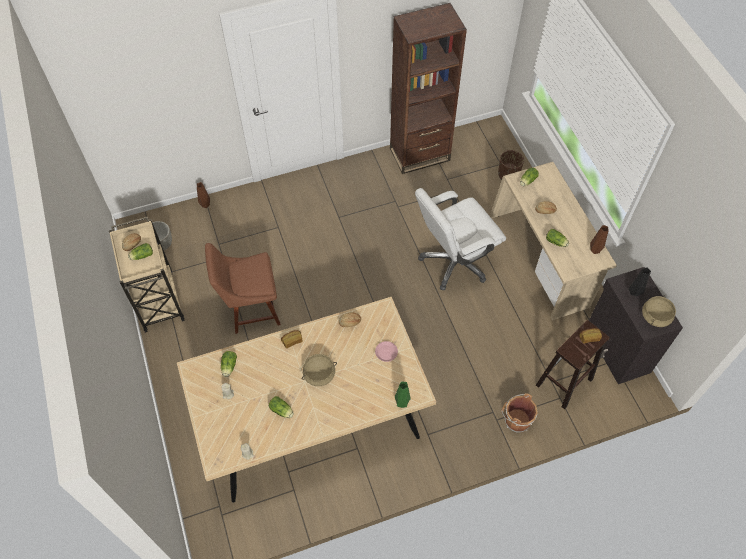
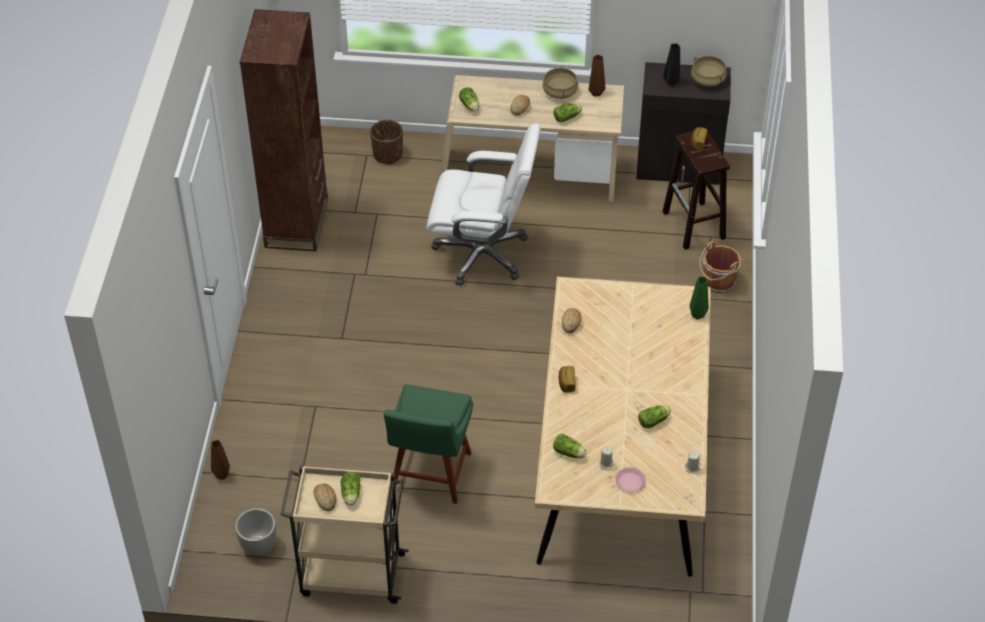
camera: 65 degrees left, 10 degrees down
(251, 309) = (429, 476): brown chair -> green chair
(319, 374) = (625, 373): beige cooking pot -> beige cooking pot (560, 92)
(386, 352) = (628, 306): pink plate -> pink plate (630, 482)
(454, 262) = (483, 253): white office chair -> white office chair turned 75 degrees counterclockwise

